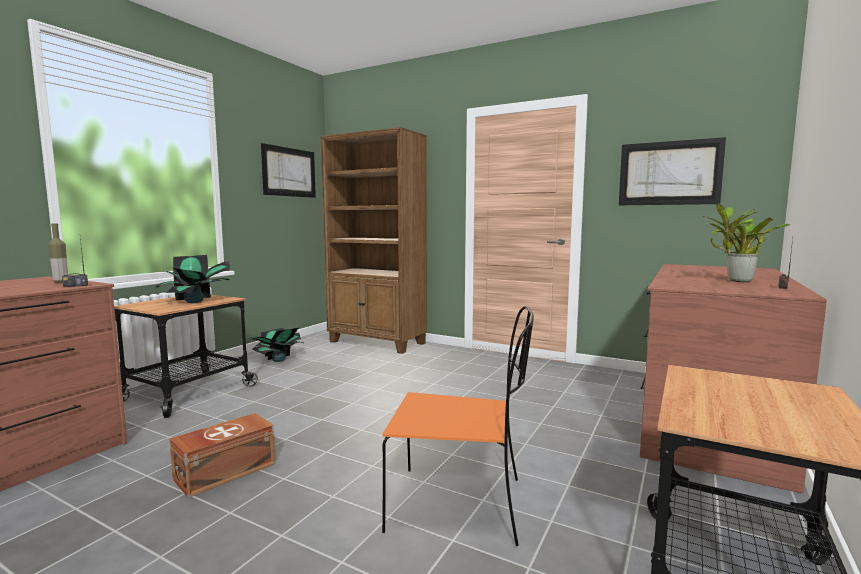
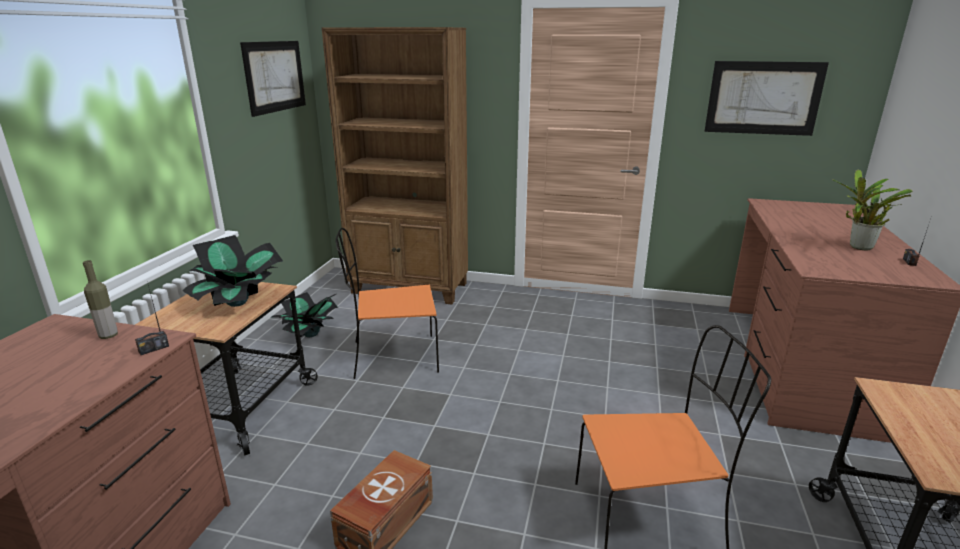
camera: 15 degrees left, 15 degrees up
(326, 378) = (392, 357): none -> orange chair

